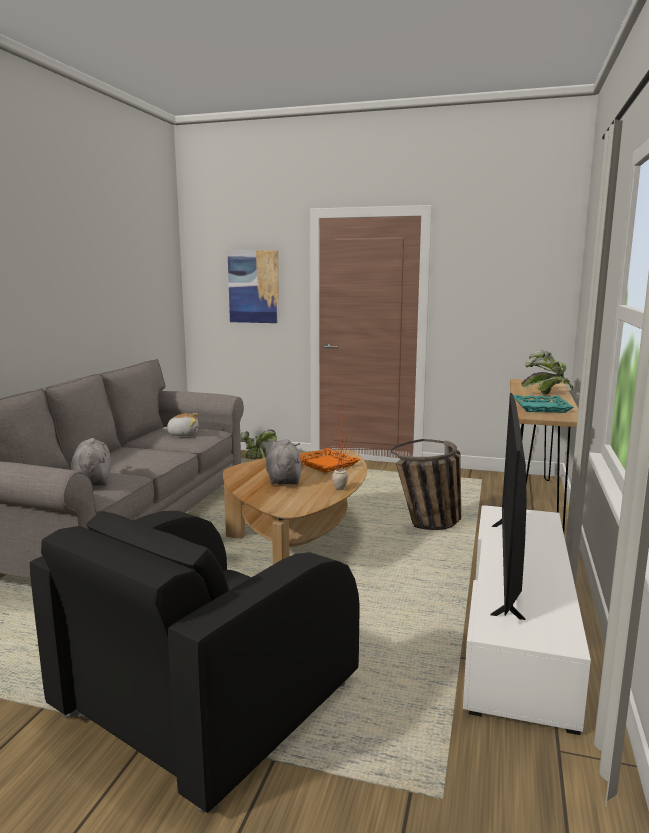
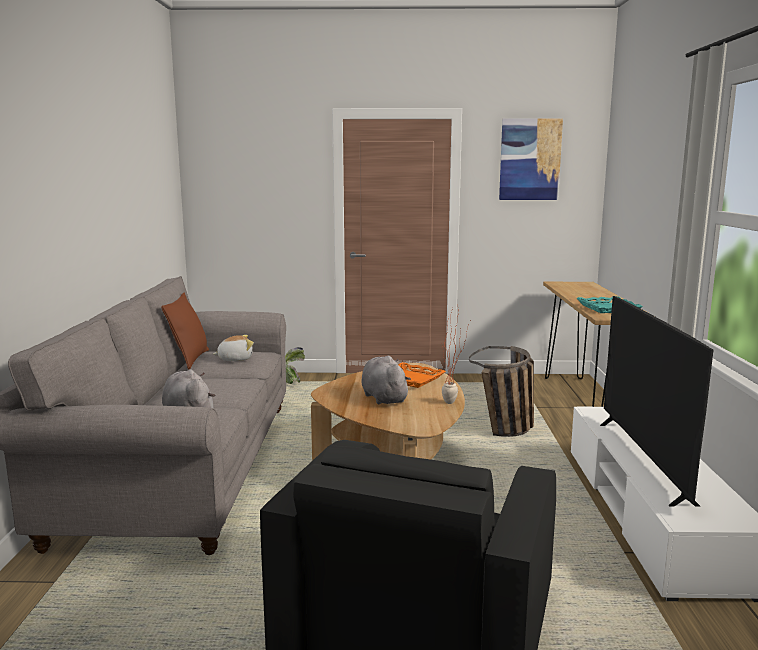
camera: 15 degrees left, 0 degrees up
(147, 432) = (189, 359): none -> brown pillow
(254, 287) = (268, 192): picture -> picture (530, 159)
(546, 393) = (594, 294): potted plant -> none

